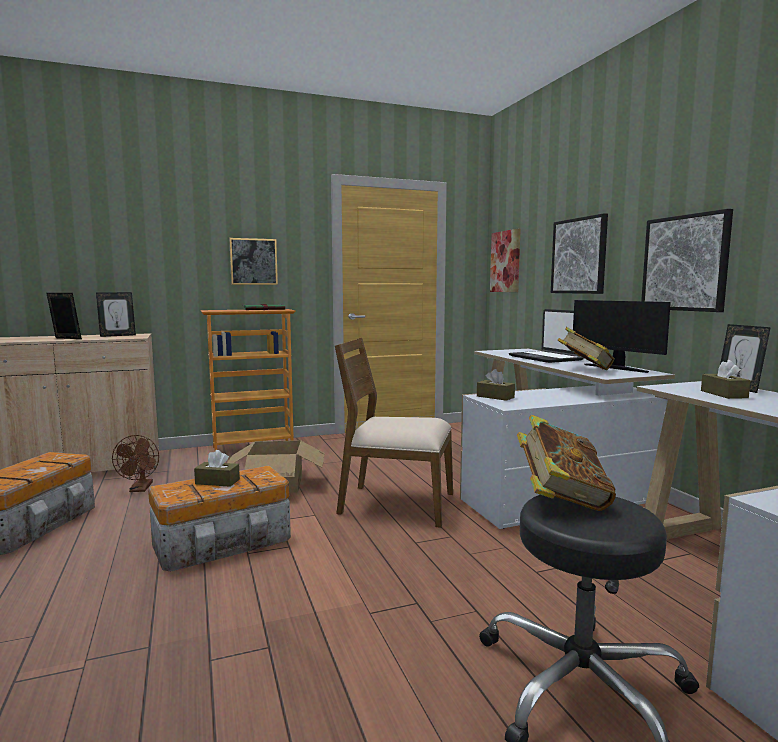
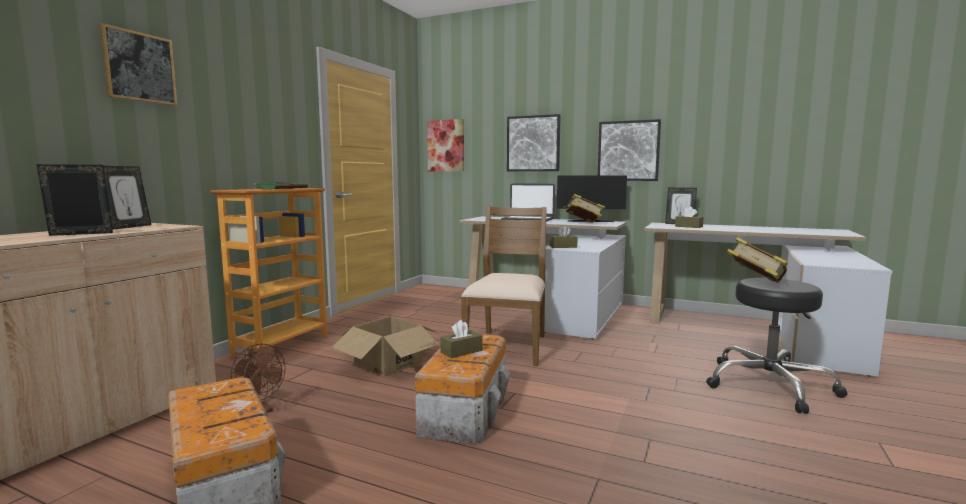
camera: 45 degrees left, 0 degrees up
(253, 261) = (255, 133): picture -> picture (139, 67)
(396, 504) = (508, 346): brown chair -> brown chair turned 135 degrees clockwise

